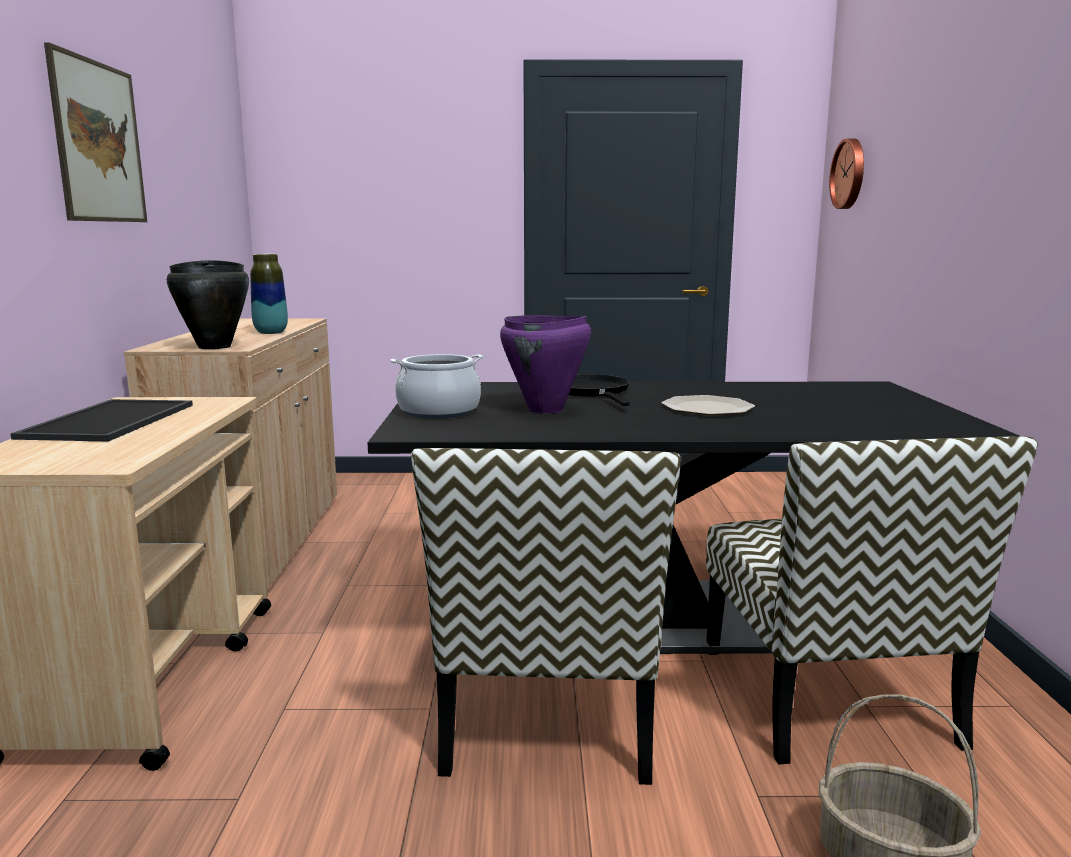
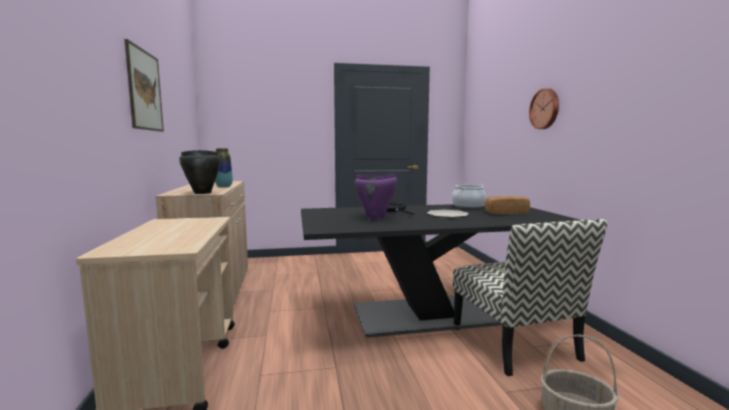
camera: 10 degrees left, 5 degrees down
(108, 420) = (160, 229): tray -> none
(438, 411) = (326, 220): cooking pot -> cooking pot (468, 206)
(550, 715) = (395, 365): chair -> none
(846, 408) = (506, 213): none -> bread
(850, 174) = (479, 115): wall clock -> wall clock (545, 109)

